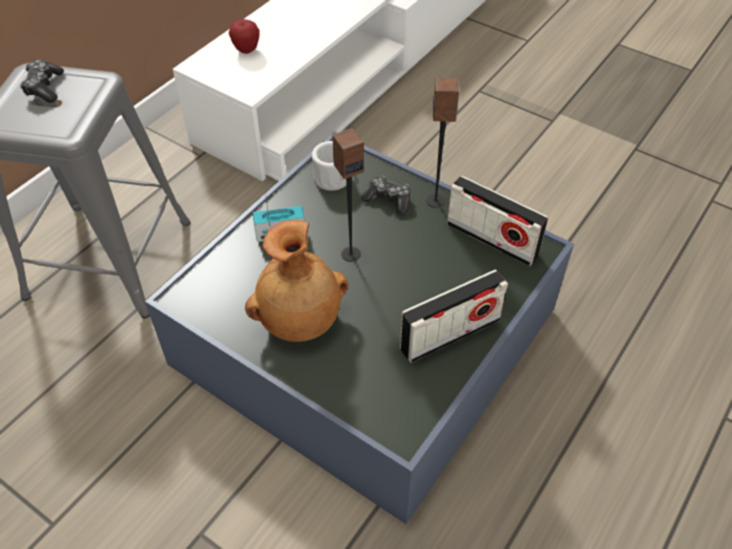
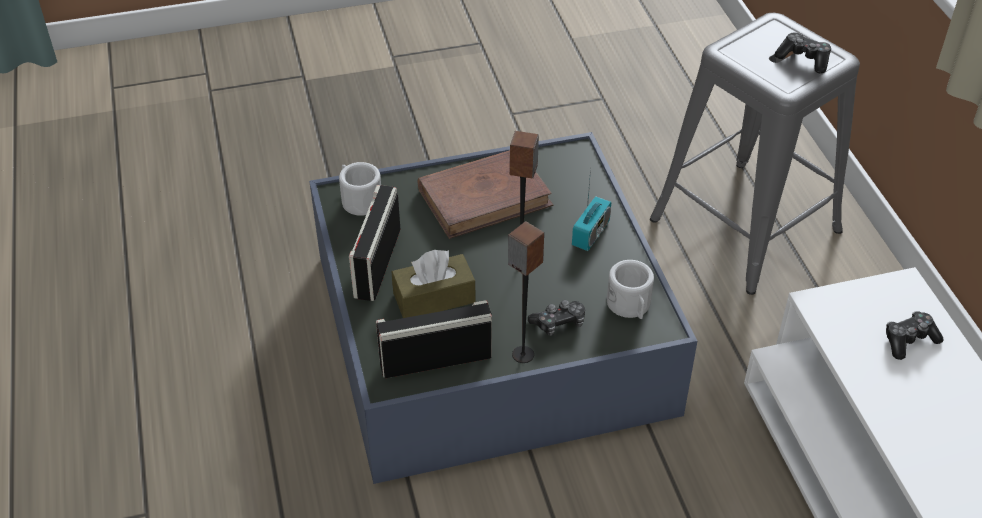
camera: 130 degrees right, 5 degrees down
(246, 50) = (909, 340): apple -> game controller
(300, 321) = (485, 198): brown vase -> brown book
(392, 411) = (359, 200): none -> white mug
(441, 278) = (434, 298): none -> brown tissue box

